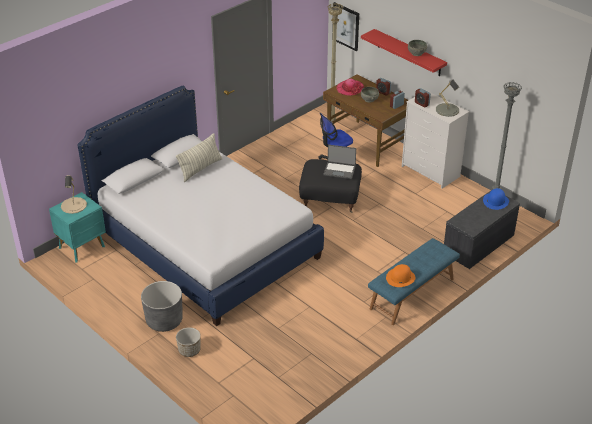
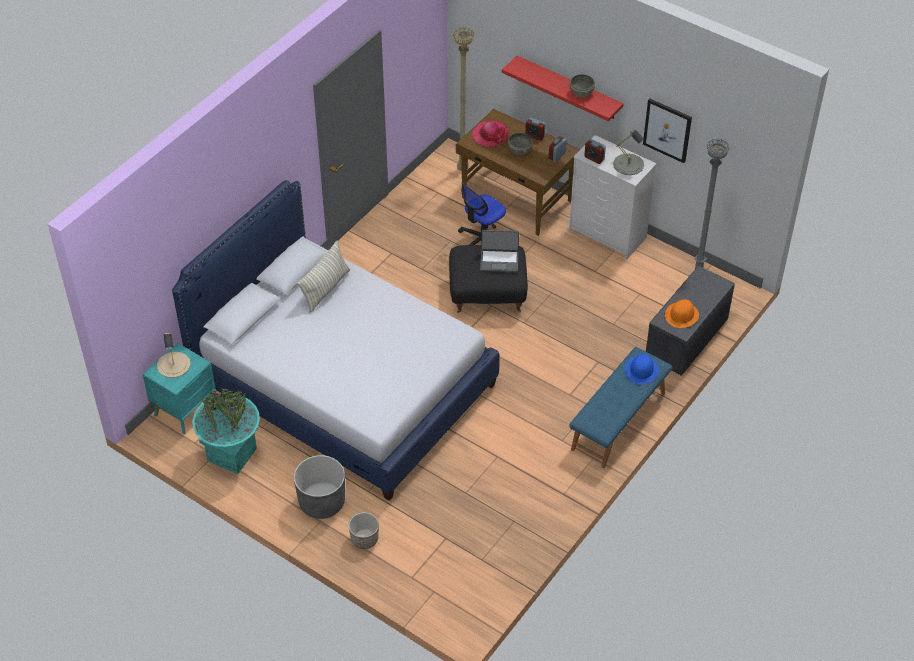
camera: 10 degrees left, 10 degrees up
(107, 280) = (232, 455): none -> turquoise planter
(346, 26) = (475, 49): picture -> picture (667, 130)
(400, 278) = (608, 411): orange hat -> orange hat (681, 315)
(495, 201) = (705, 284): blue hat -> blue hat (641, 370)

